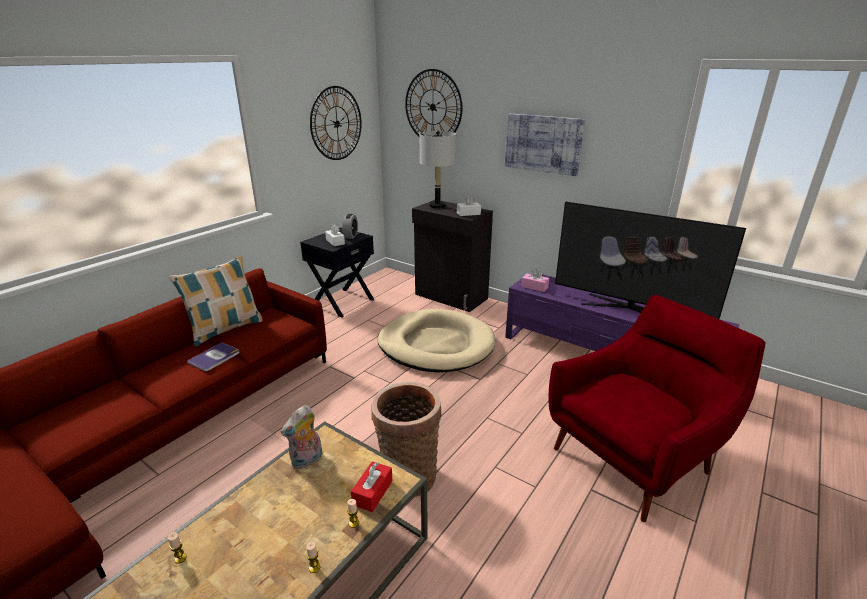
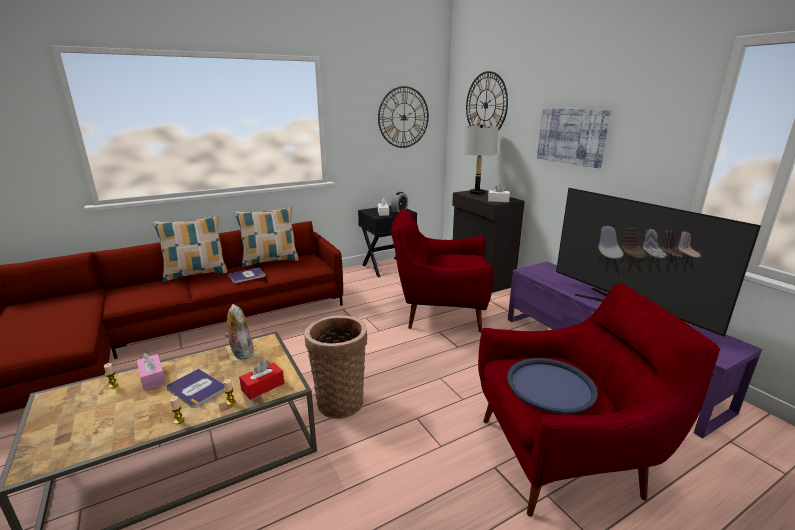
camera: 25 degrees right, 5 degrees down
(136, 371) = (196, 274): none -> pillow
(296, 522) = (196, 388): none -> book
(307, 461) = (240, 352): plush toy -> plush toy turned 75 degrees clockwise
(436, 345) = (439, 312): beige dog bed -> red armchair
(534, 287) = (538, 273): pink tissue box -> pink tissue box (152, 378)
(635, 403) = (550, 385): none -> blue tray

